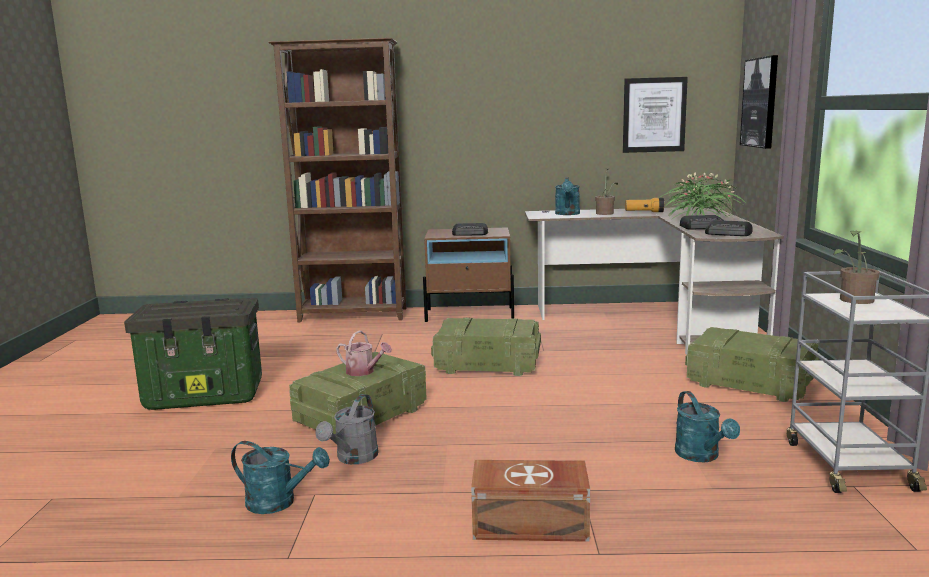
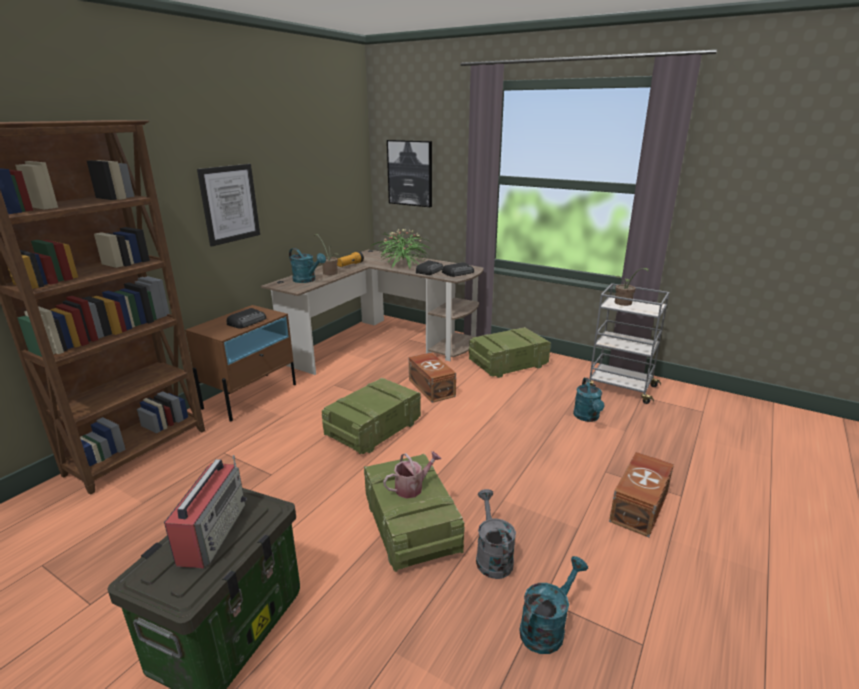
camera: 60 degrees left, 10 degrees up
(202, 305) = (213, 532): none -> radio
(353, 458) = (492, 556): grey watering can -> grey watering can turned 150 degrees counterclockwise
(609, 364) = (432, 387): none -> brown storage box
(654, 115) = (331, 184): picture -> picture (229, 204)
(701, 456) = (587, 417): turquoise watering can -> turquoise watering can turned 75 degrees clockwise

